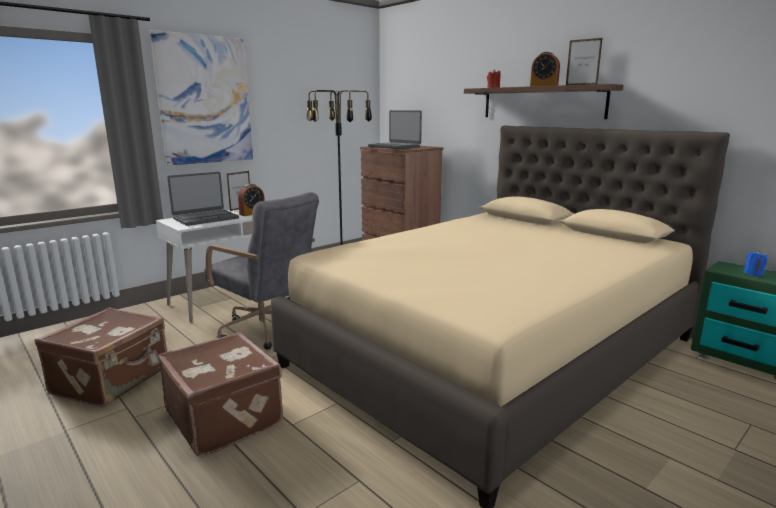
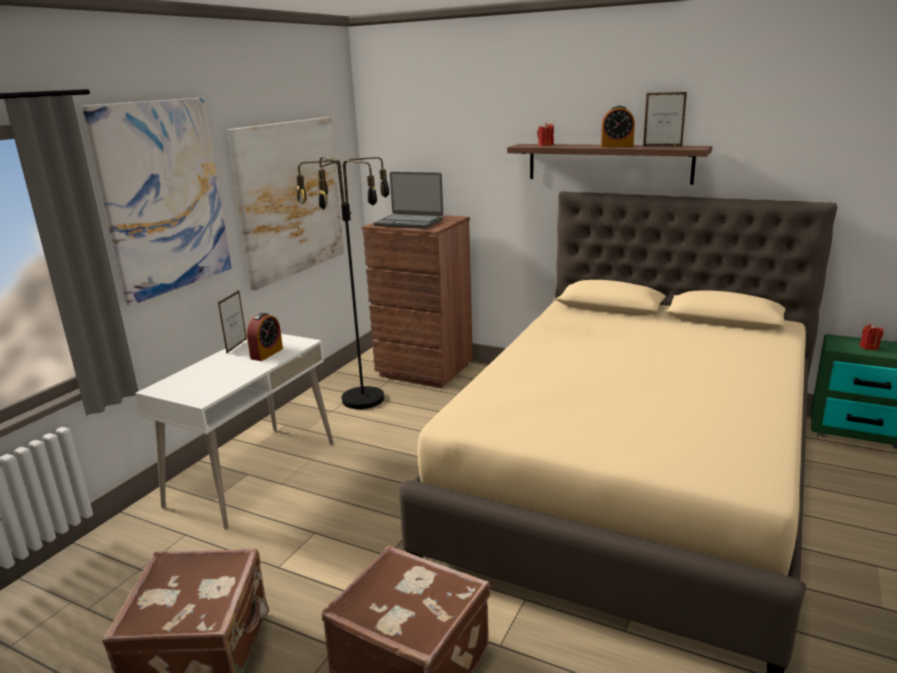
camera: 20 degrees left, 5 degrees up
(205, 218) = (210, 376): laptop -> none
(266, 332) = (348, 519): grey office chair -> none
(312, 121) = (290, 199): none -> picture
(753, 273) = (869, 347): blue candle -> red candle

